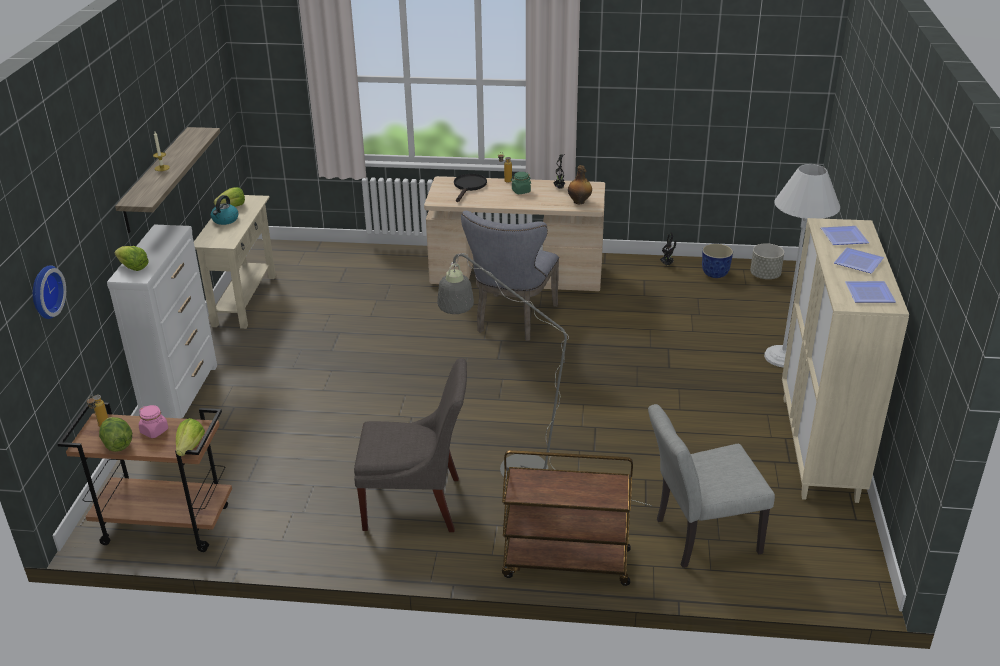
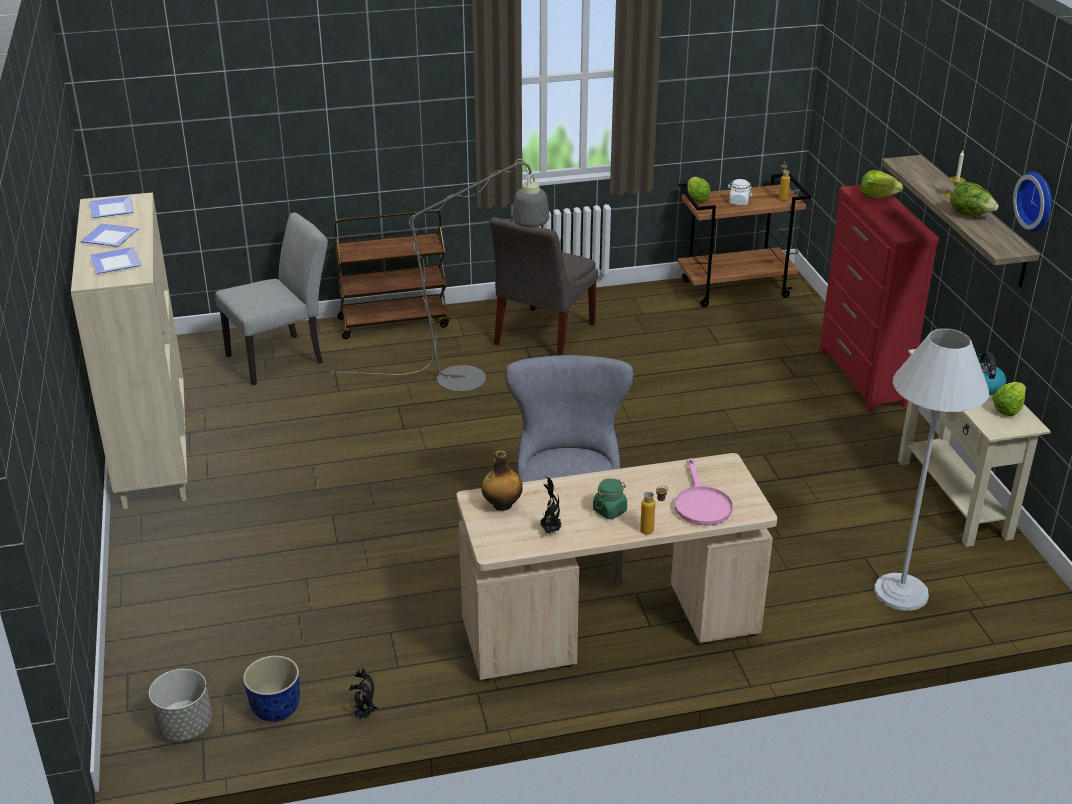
camera: 160 degrees right, 0 degrees up
(44, 292) = (849, 102): wall clock -> wall clock (1038, 201)
(117, 444) = (754, 192): lettuce -> lettuce (970, 215)
(154, 431) = (738, 202): pink jar -> white jar
(182, 395) = (862, 377): white dresser -> red dresser
(417, 504) = (542, 336): grey chair -> grey chair turned 45 degrees counterclockwise
(469, 187) = (701, 504): black frying pan -> pink frying pan
(782, 357) = (177, 561): white floor lamp -> white floor lamp (901, 592)

